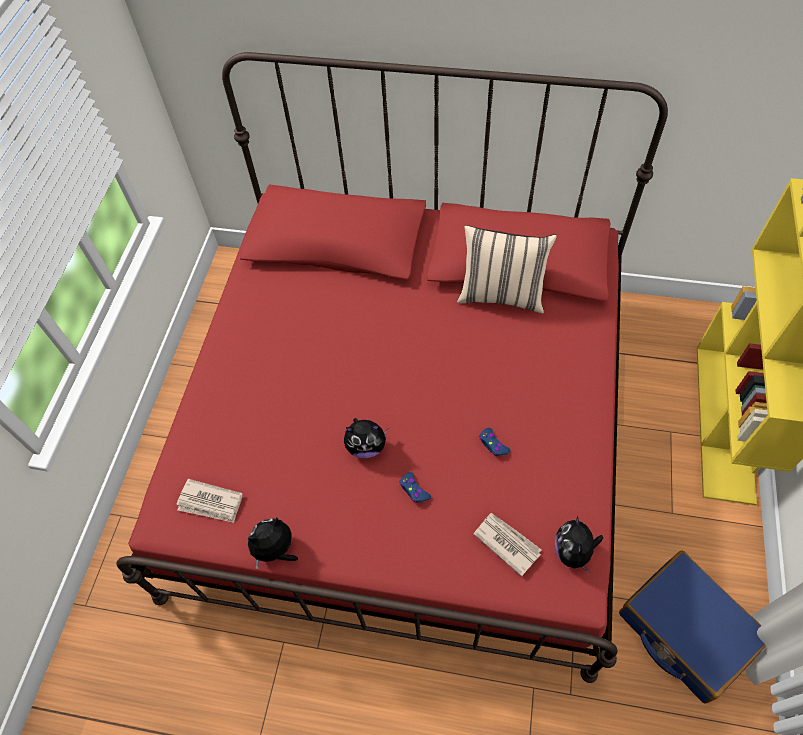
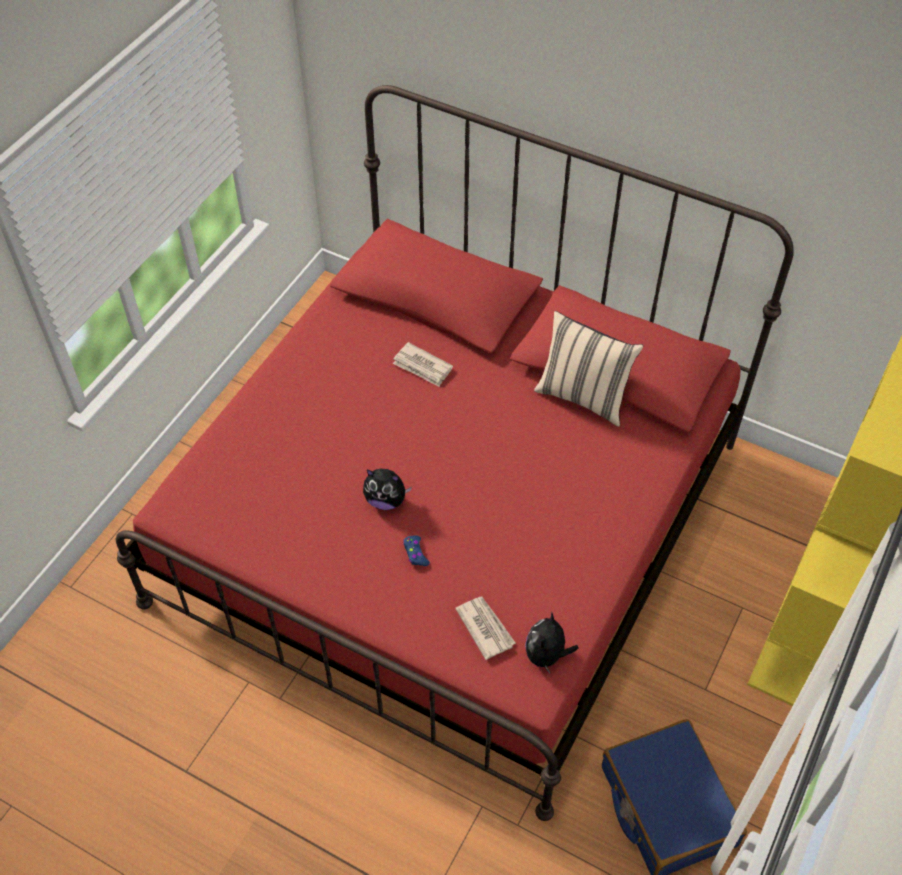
camera: 15 degrees right, 5 degrees down
(210, 503) = (220, 506): newspaper -> newspaper (422, 367)
(275, 550) = (264, 566): plush toy -> none
(493, 445) = (511, 536): blue game controller -> none

